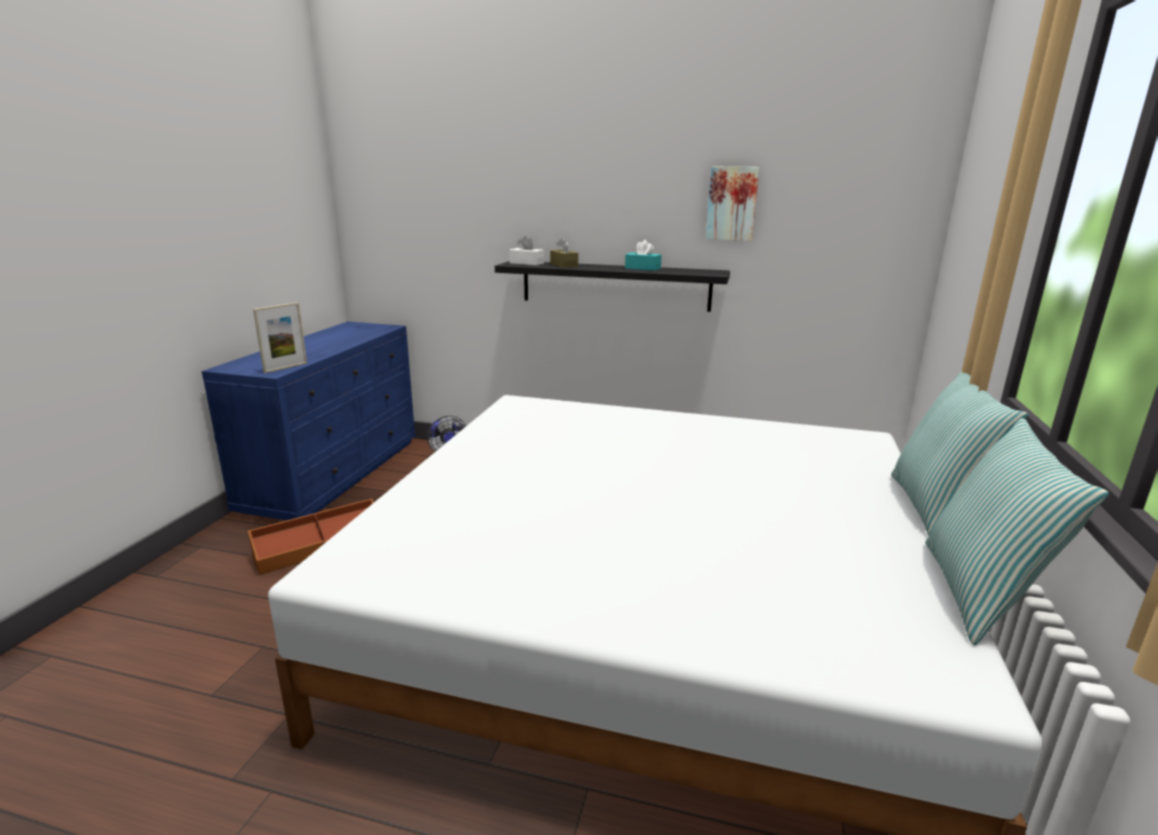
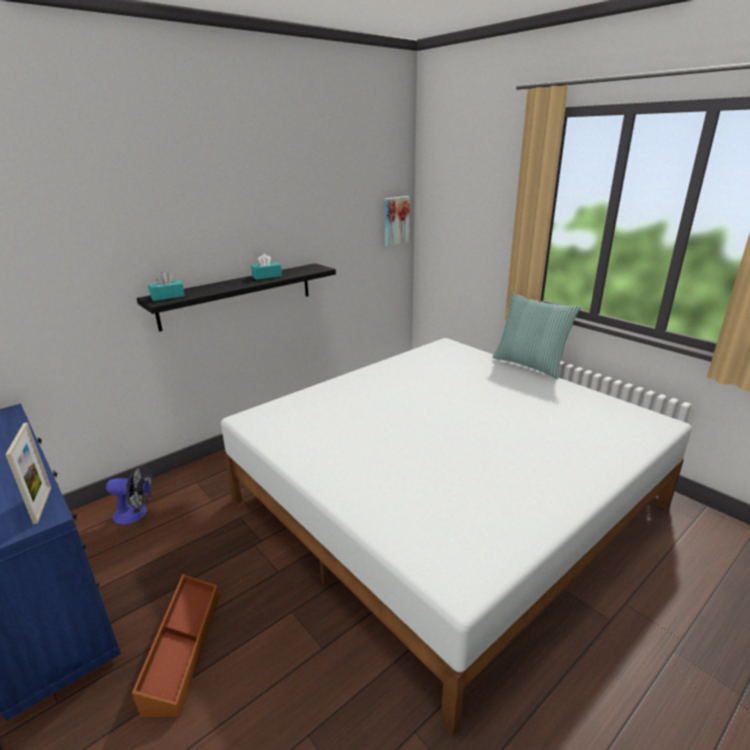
camera: 55 degrees left, 5 degrees up
(526, 263) = (167, 296): white tissue box -> turquoise tissue box
(564, 265) = (205, 290): brown tissue box -> none
(732, 203) = (309, 214): picture -> picture (395, 220)
(980, 594) = (602, 390): pillow -> none

